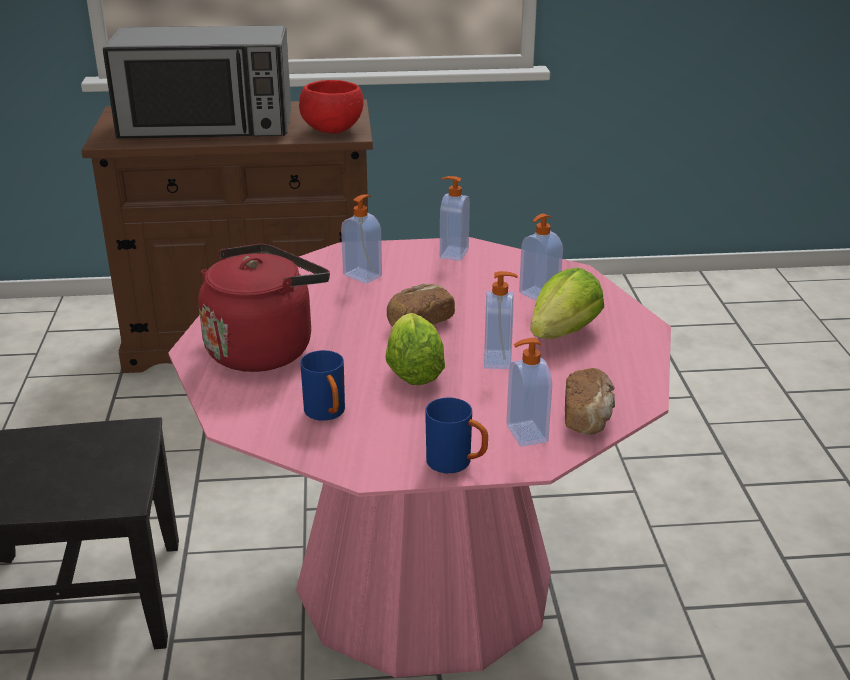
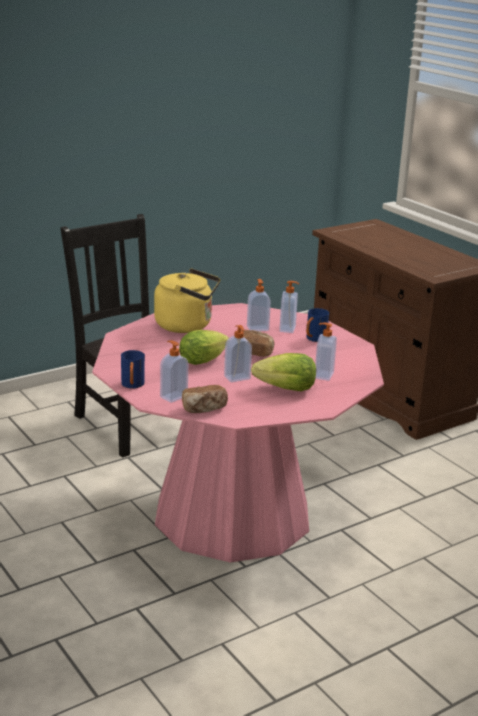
camera: 60 degrees right, 5 degrees down
(207, 127) = (386, 244): microwave -> none
(264, 348) = (187, 325): red kettle -> yellow kettle
(327, 414) = (145, 351): blue mug -> blue mug (314, 339)
(331, 130) = (432, 271): red bowl -> none
(453, 253) = (345, 344): soap dispenser -> soap dispenser (257, 328)

